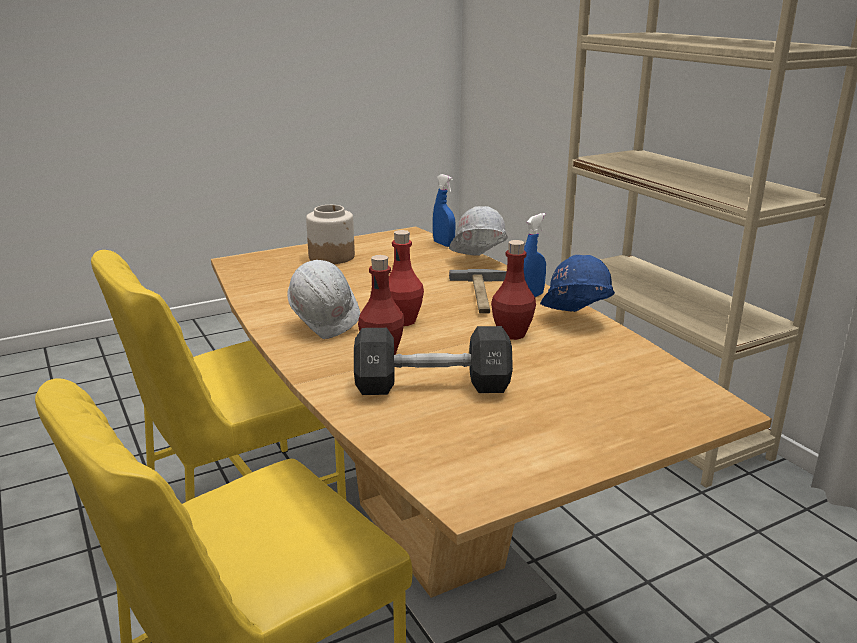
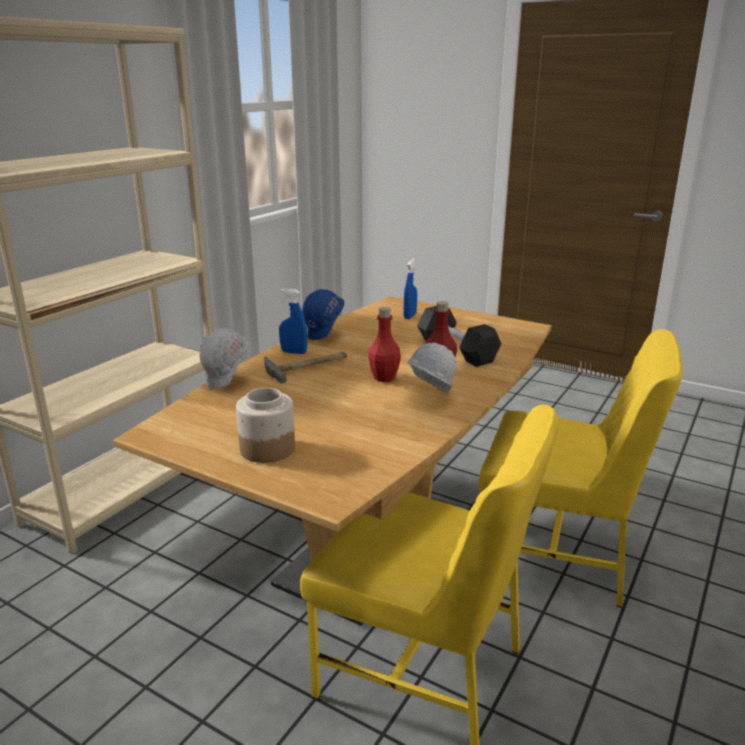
camera: 120 degrees left, 0 degrees up
(443, 244) = (181, 407): blue spray bottle -> blue spray bottle (410, 316)
(512, 334) = (364, 346): red bottle -> none

